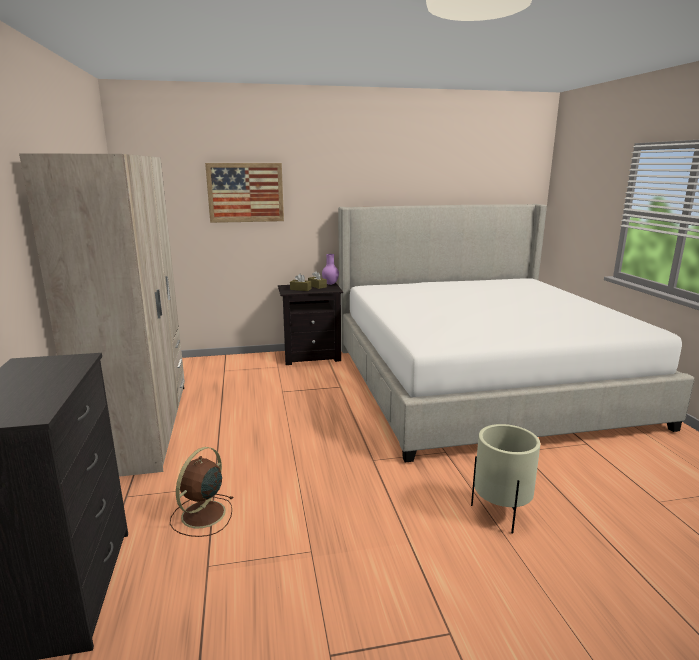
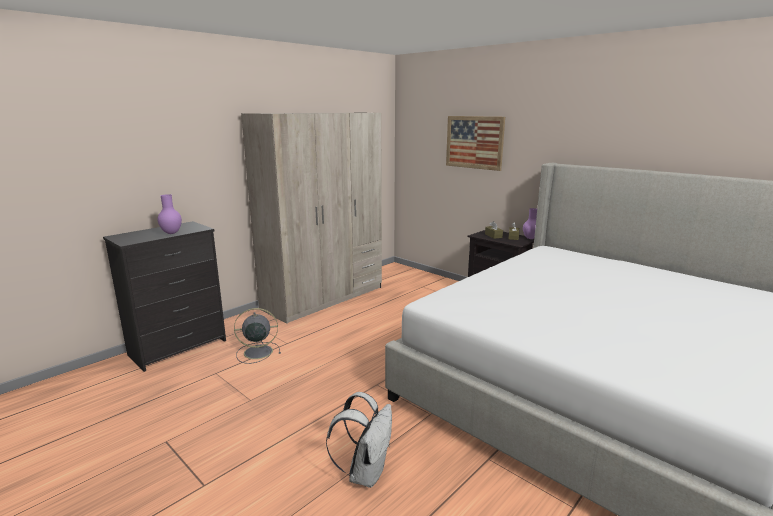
camera: 55 degrees right, 0 degrees up
(55, 379) = (171, 233): none -> purple vase
(202, 515) = (257, 352): brown fan -> grey fan
(500, 513) = (365, 472): beige planter -> white backpack

